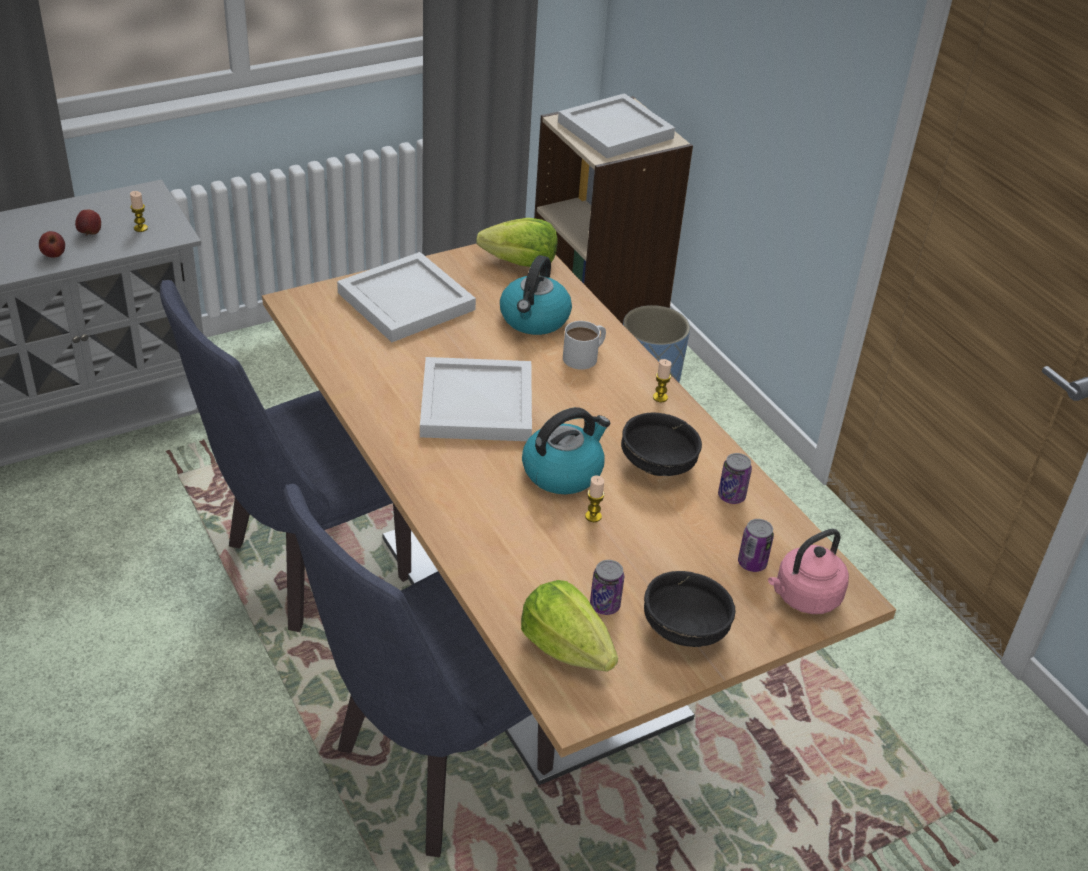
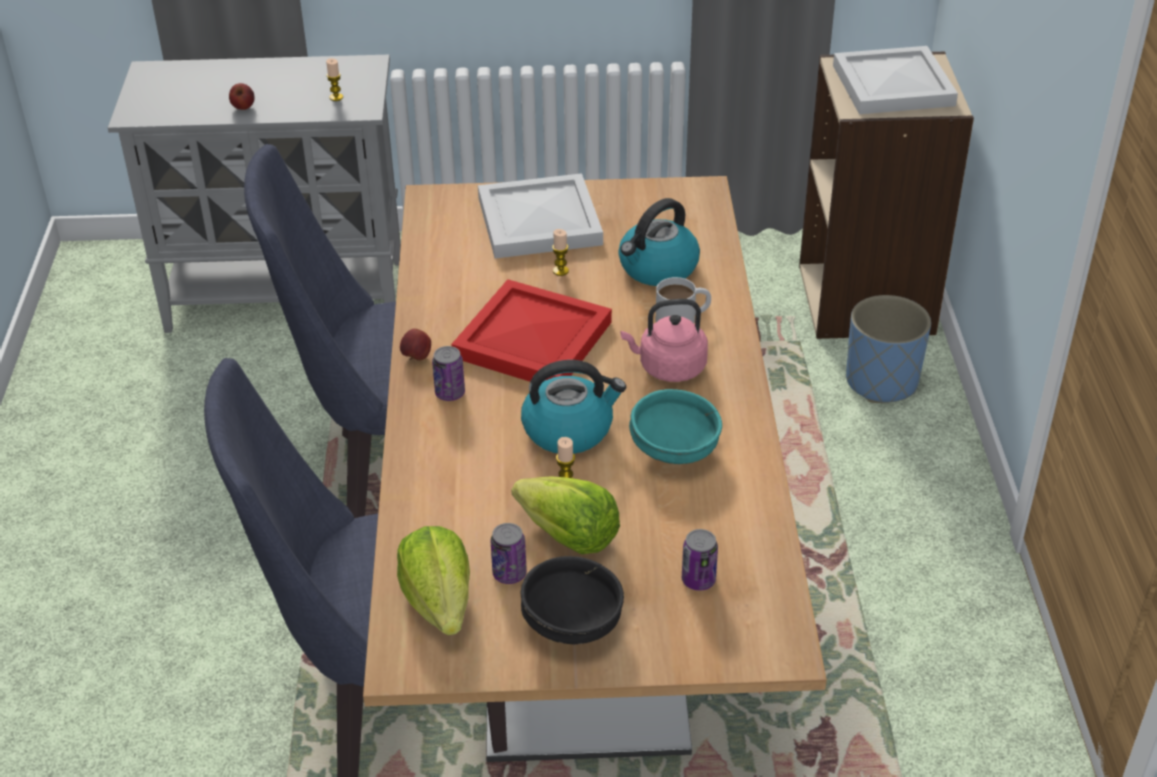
camera: 30 degrees right, 0 degrees up
(90, 233) = (288, 93): apple -> apple (416, 357)
(475, 405) = (530, 340): white tray -> red tray
(520, 263) = (686, 208): lettuce -> lettuce (568, 536)
(659, 465) = (676, 451): black bowl -> turquoise bowl
(660, 397) = (731, 381): candle -> candle (560, 271)
(731, 496) = (730, 505): can -> can (450, 393)
(804, 597) = (729, 633): pink kettle -> pink kettle (668, 368)

